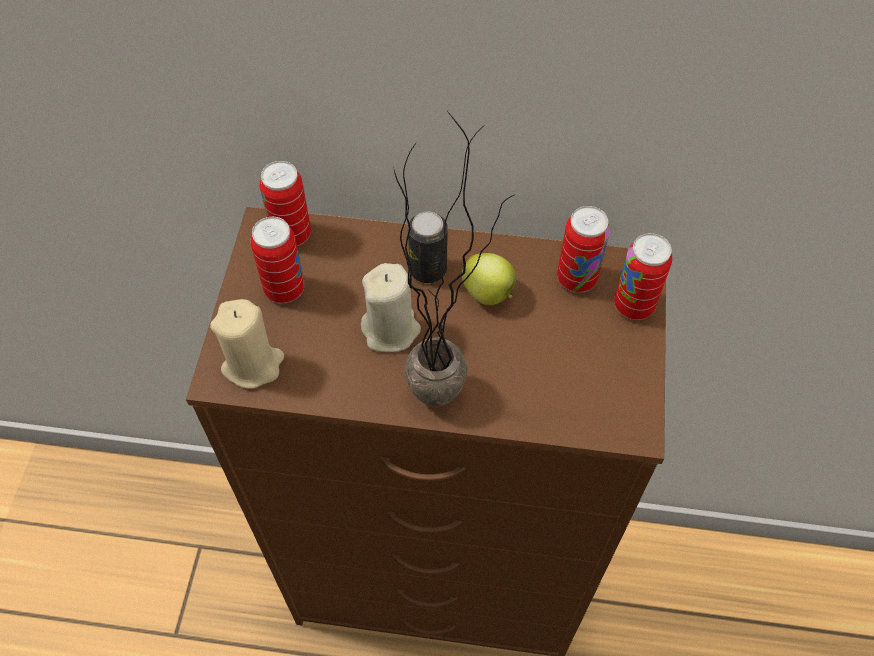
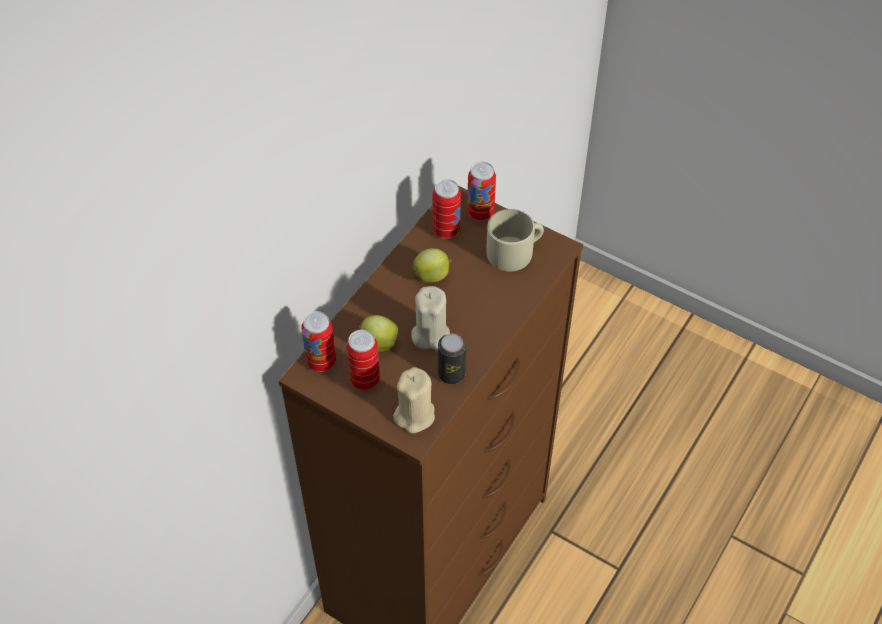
camera: 65 degrees left, 5 degrees down
(347, 280) = (378, 344): none -> apple
(428, 269) = (395, 299): can -> can (451, 374)
(451, 384) = (485, 319): potted plant -> none
(591, 374) = (515, 252): none -> beige mug

